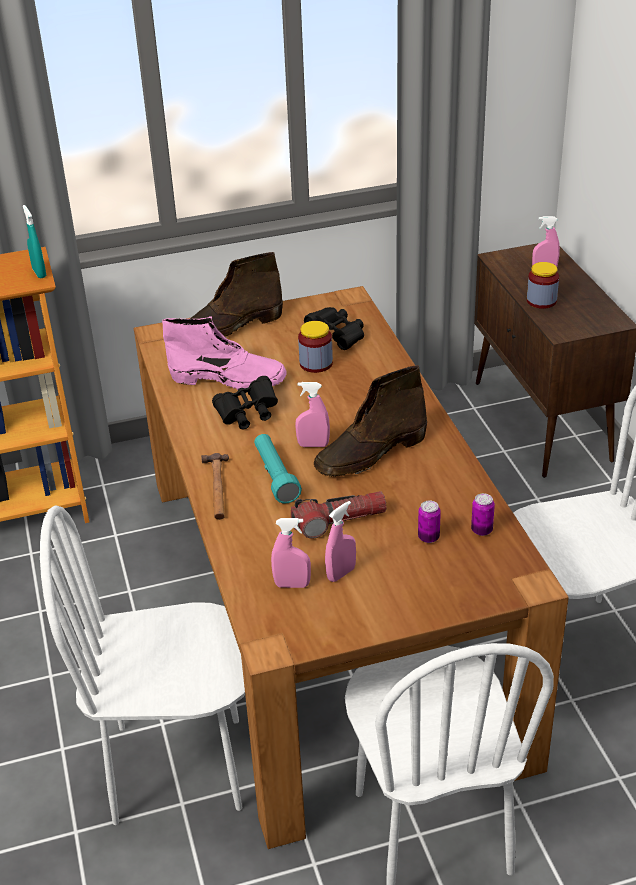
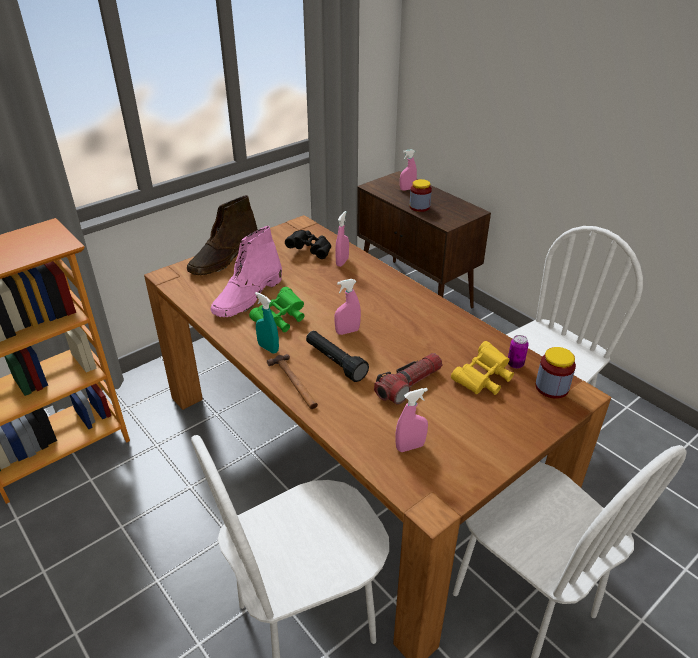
camera: 25 degrees left, 0 degrees up
(39, 273) = (62, 238): turquoise spray bottle -> turquoise spray bottle (268, 348)
(229, 379) = (248, 297): pink boot -> pink boot turned 135 degrees clockwise
(247, 414) = (280, 320): black binoculars -> green binoculars
(275, 476) = (335, 362): turquoise flashlight -> black flashlight
(316, 363) = (307, 272): jar -> jar (551, 387)
(341, 573) = (441, 426): pink spray bottle -> pink spray bottle (342, 262)
(370, 454) = (394, 328): brown boot -> none
(428, 537) = (483, 379): can -> yellow binoculars

